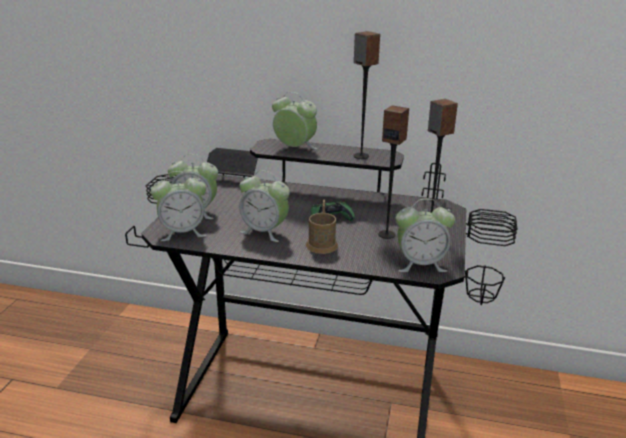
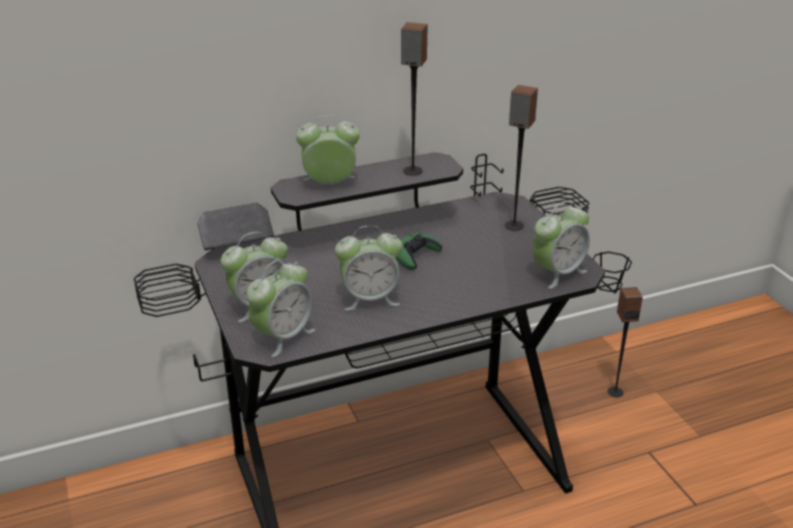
camera: 35 degrees left, 5 degrees up
(322, 242) = (443, 287): brown mug -> none
(387, 234) = (490, 253): speaker -> speaker (615, 392)

